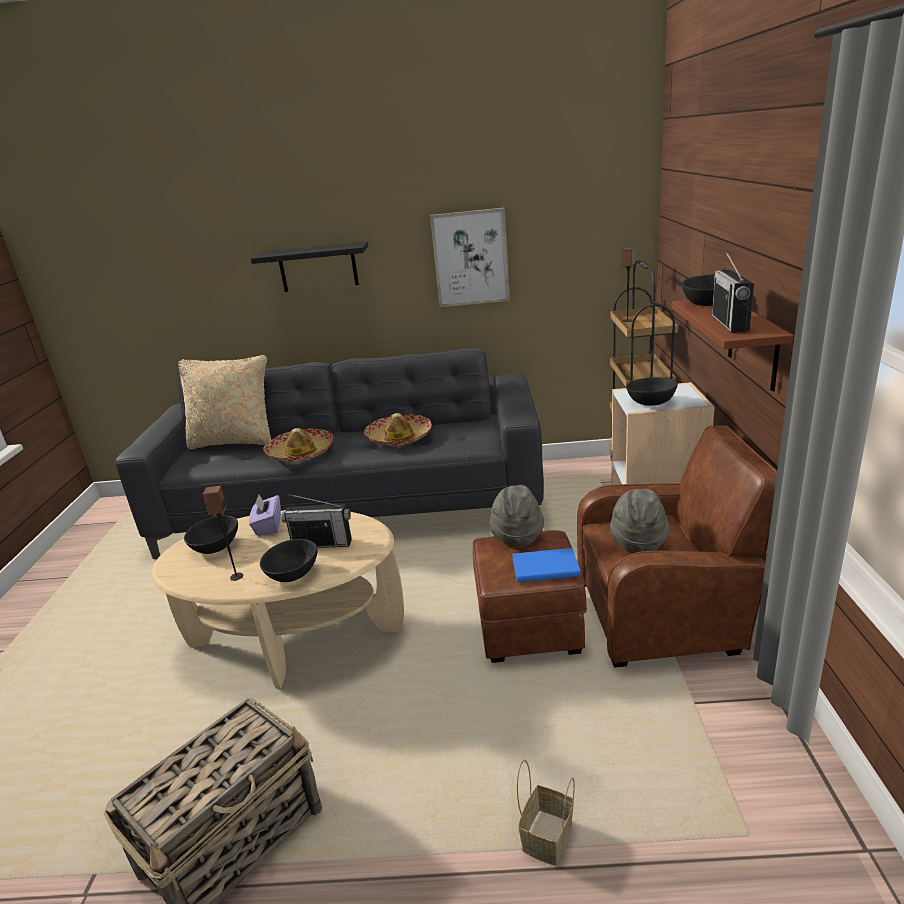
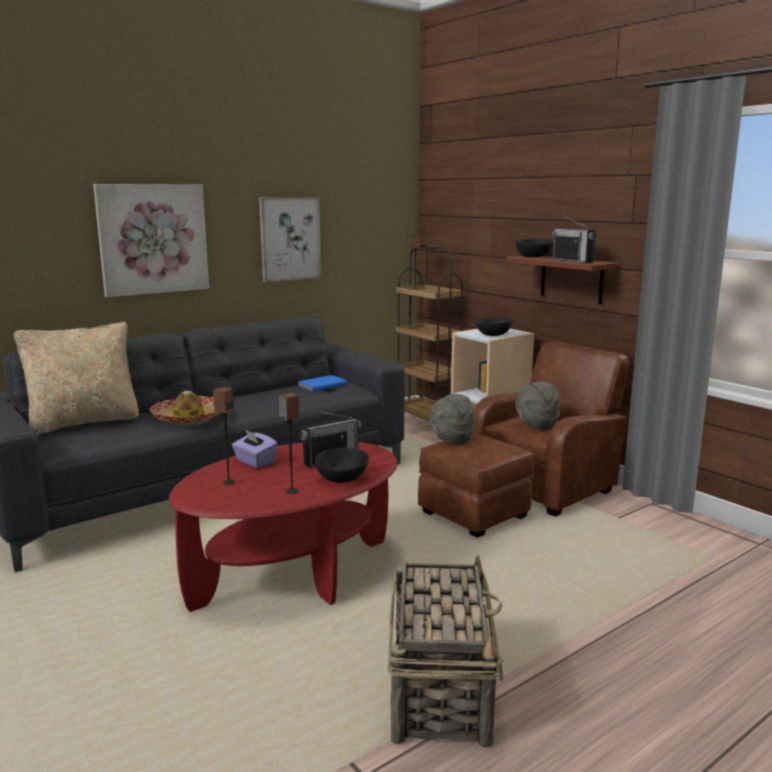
camera: 40 degrees left, 10 degrees down
(216, 546) = (228, 482): black bowl -> speaker
(295, 638) = (294, 574): beige coffee table -> red coffee table
(318, 267) = (153, 239): black shelf -> picture
(399, 438) = (271, 397): hat -> none
(544, 567) = (497, 448): blue book -> blue book (321, 385)
(548, 839) = (631, 599): basket -> none

